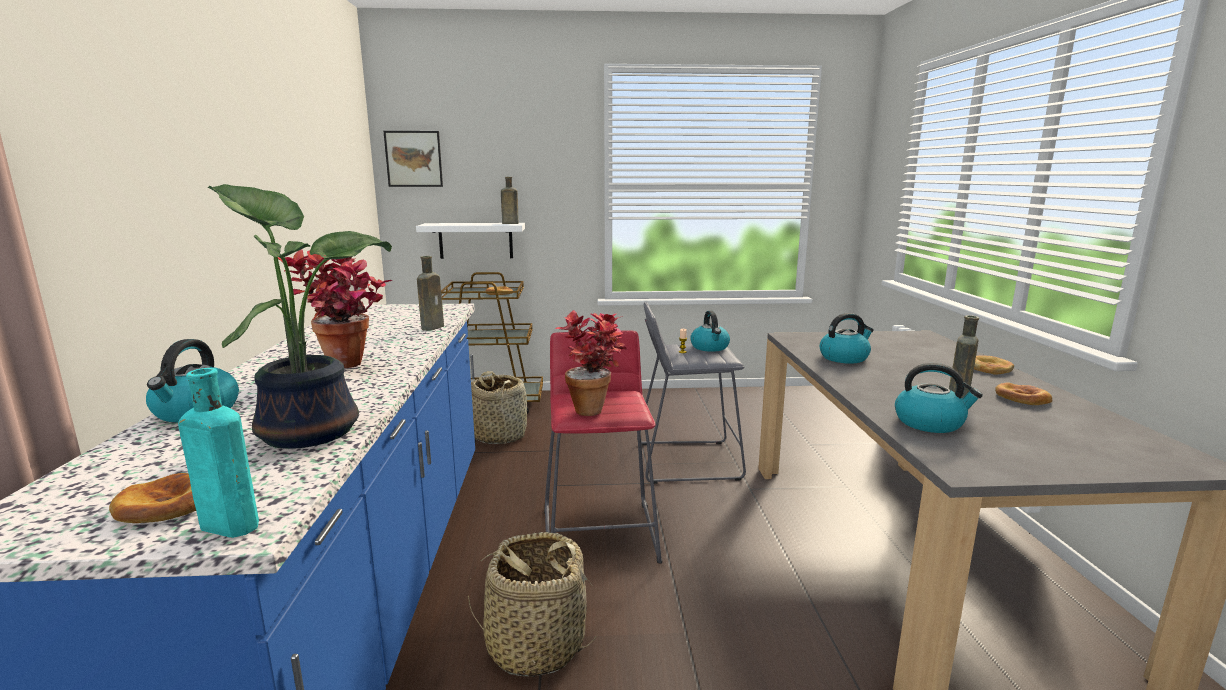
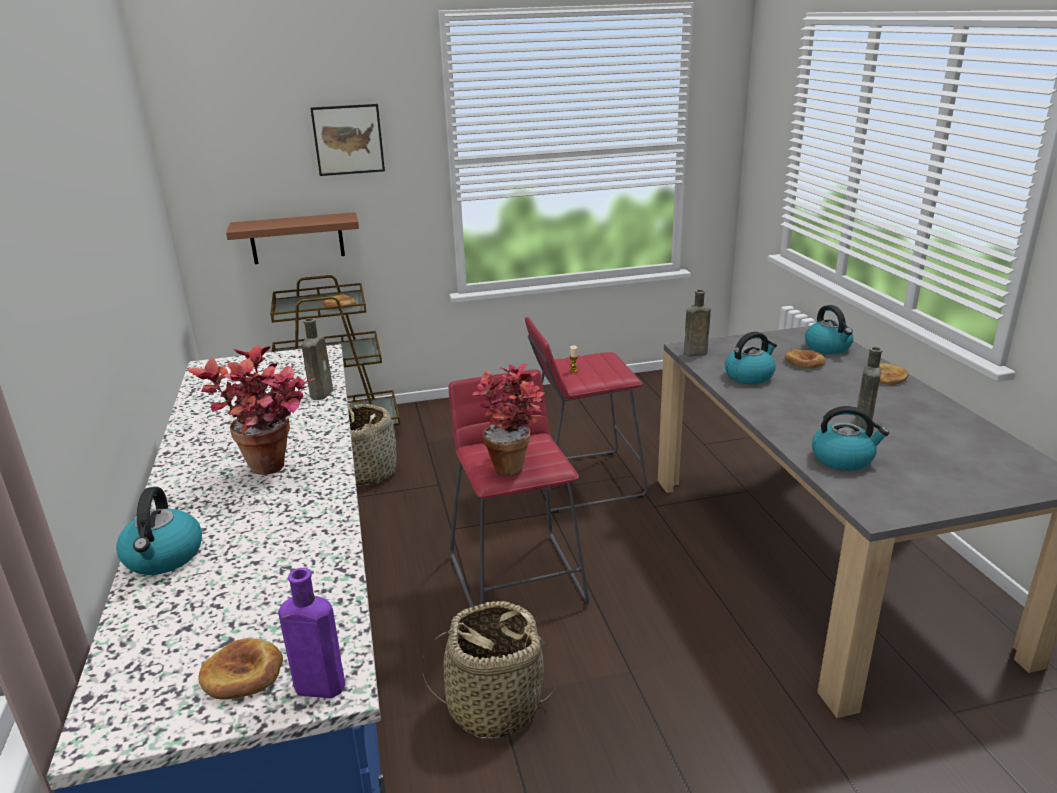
camera: 10 degrees left, 10 degrees up
(226, 525) = (316, 686): turquoise bottle -> purple bottle
(310, 429) = (303, 565): potted plant -> none
(414, 159) = (207, 143): picture -> picture (348, 140)
(476, 240) = (297, 238): white shelf -> brown shelf
(509, 223) = (339, 217): brown bottle -> brown bottle (693, 353)
(687, 461) = (582, 481): grey stool -> red stool
(710, 347) = (601, 360): kettle -> kettle (828, 347)
(1022, 398) = (918, 416): bread -> bread (804, 362)

